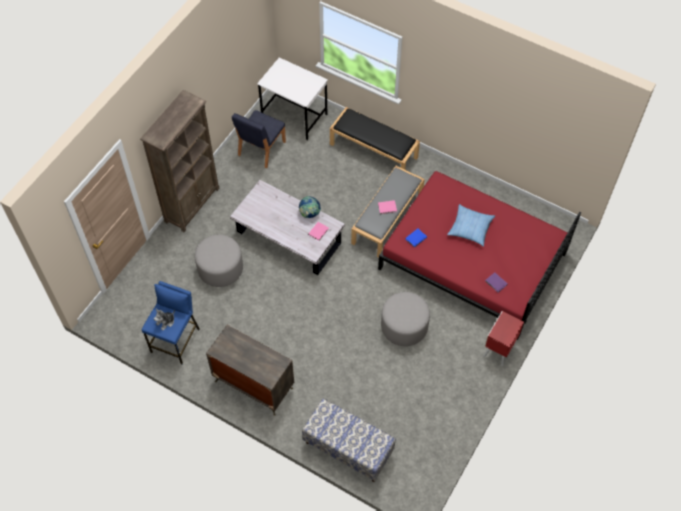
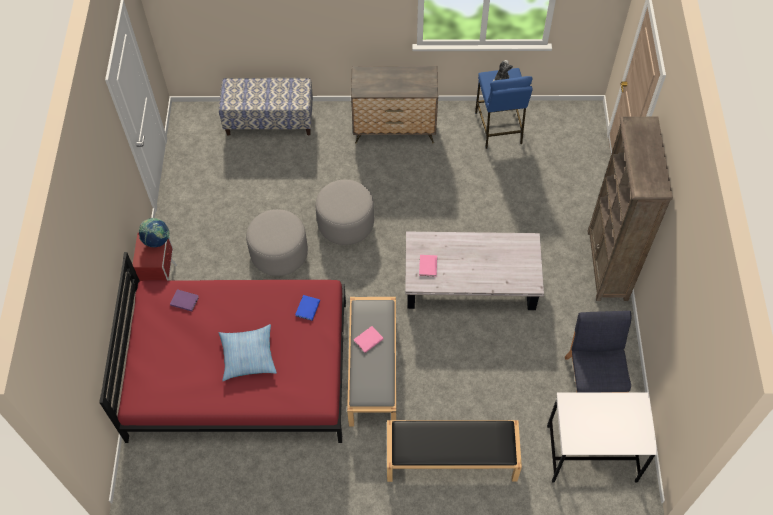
camera: 150 degrees right, 0 degrees up
(220, 268) = (515, 213): grey ottoman -> grey ottoman (345, 223)
(309, 214) = (453, 281): globe -> globe (157, 241)

